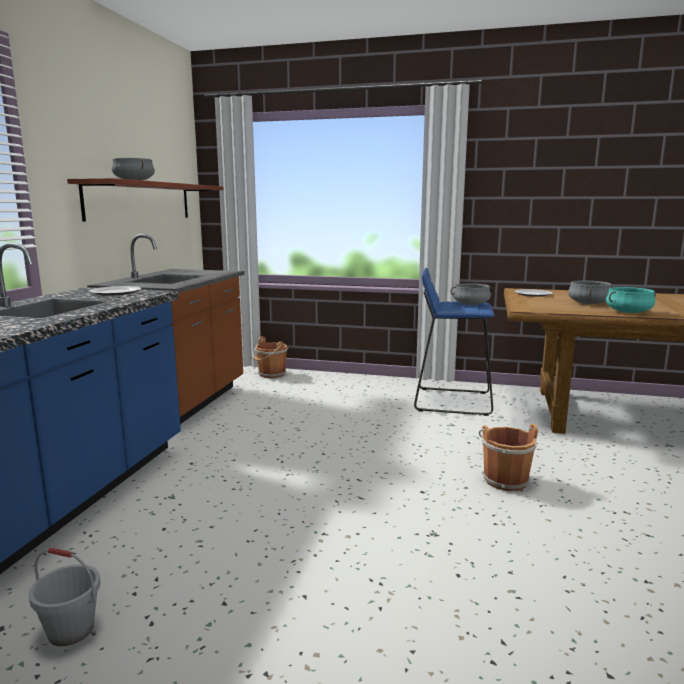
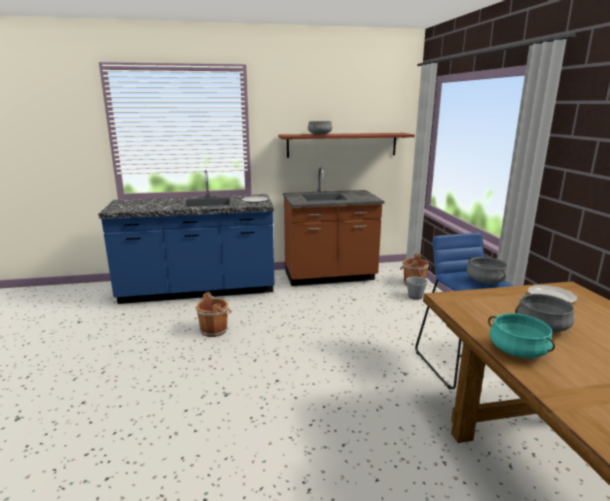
camera: 65 degrees right, 5 degrees up
(71, 630) = (123, 325): grey bucket -> grey bucket (415, 296)
(504, 479) = (322, 414): brown bucket -> brown bucket (215, 330)

